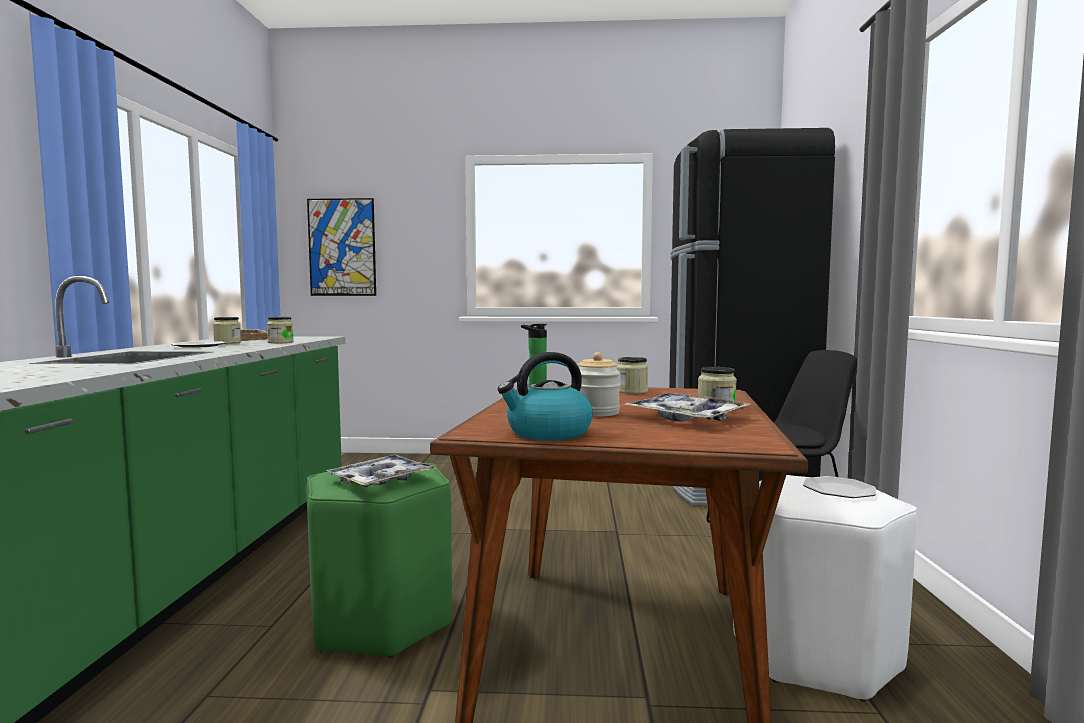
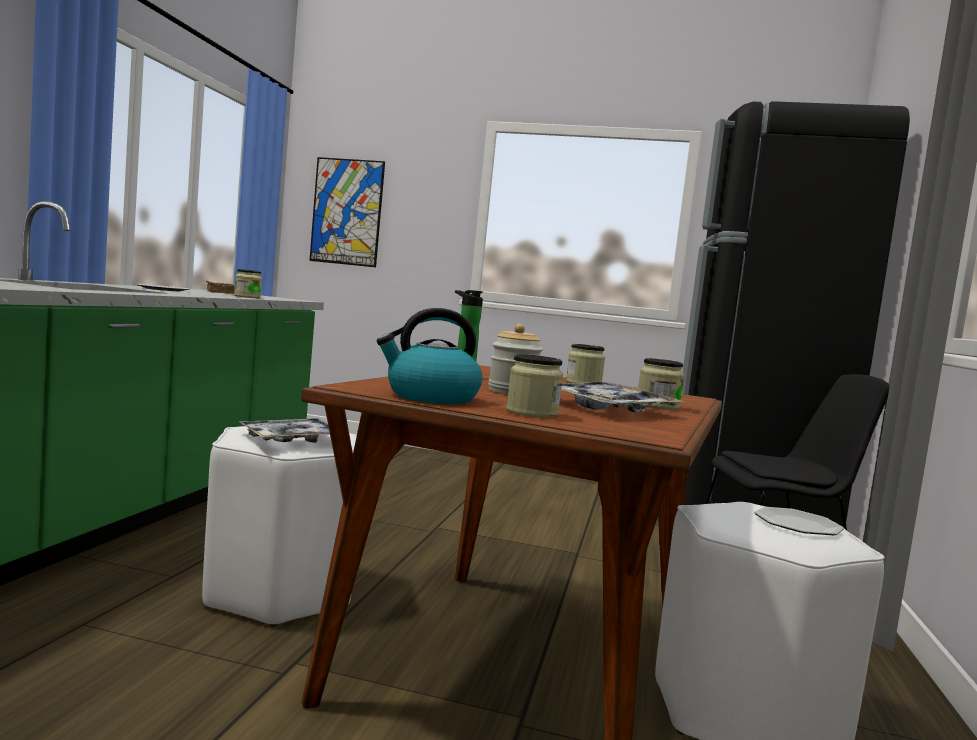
camera: 10 degrees right, 0 degrees up
(227, 343) = (195, 291): jar -> jar (532, 413)
(382, 620) = (281, 591): green stool -> white stool

